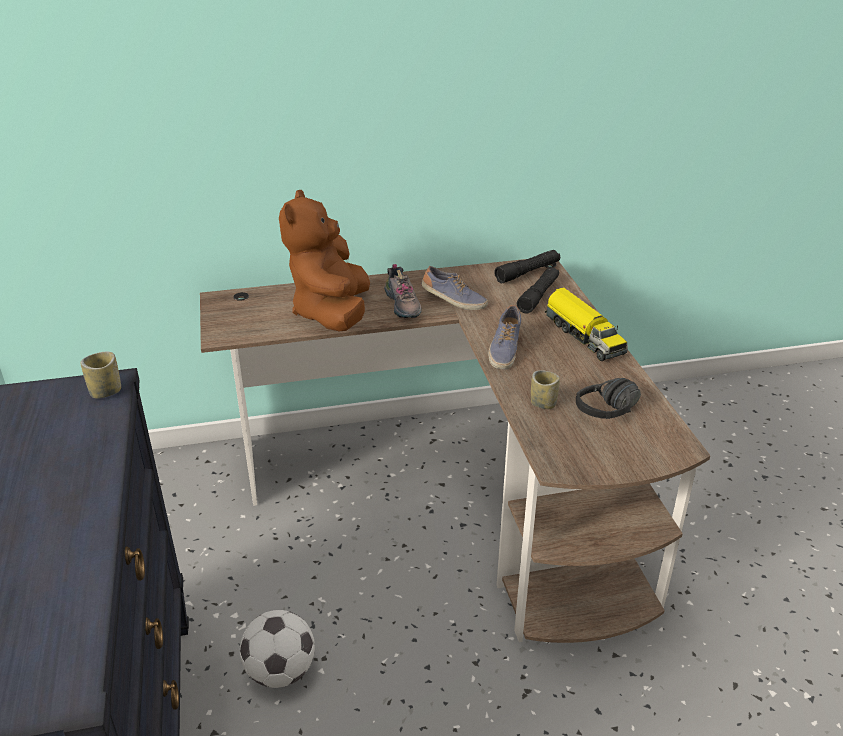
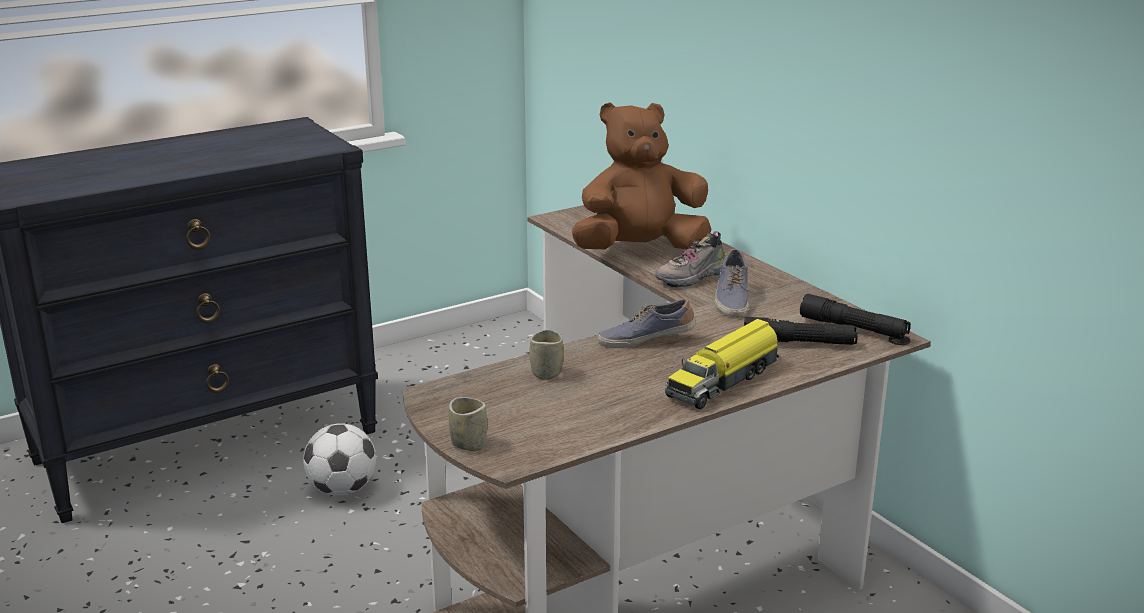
camera: 70 degrees right, 10 degrees down
(106, 391) = (323, 148): cup -> cup (468, 444)
(614, 415) = (550, 415): black headphones -> none

